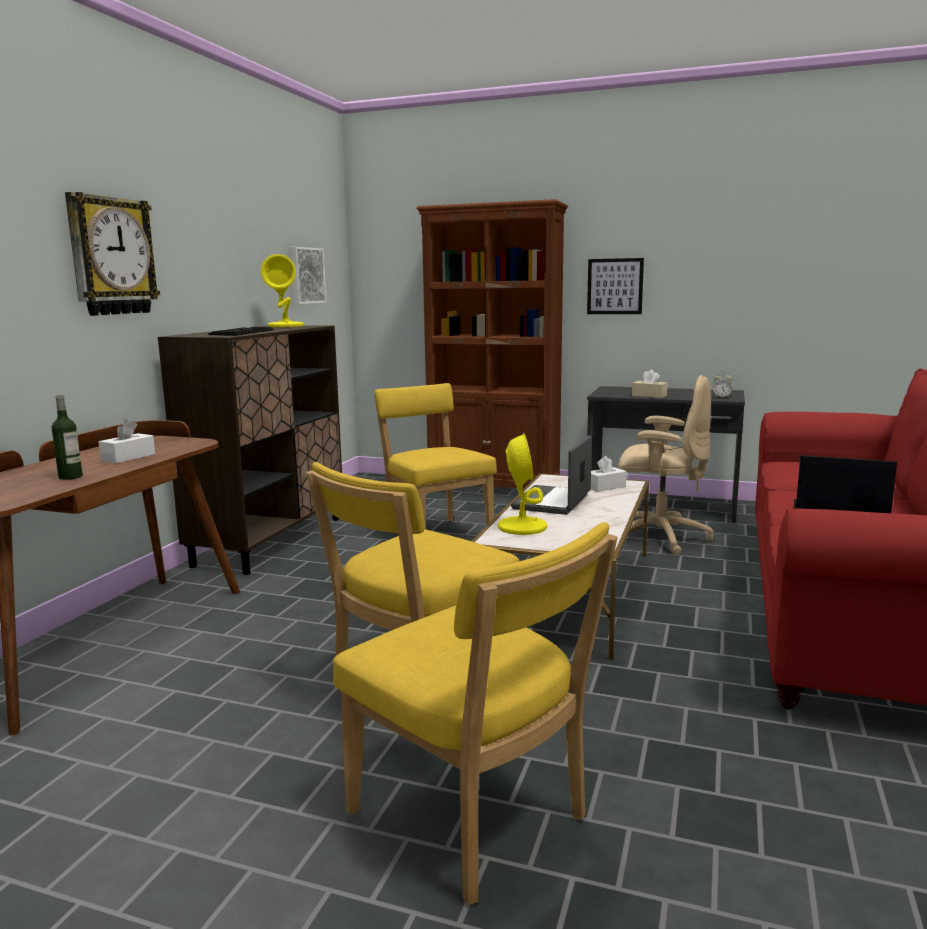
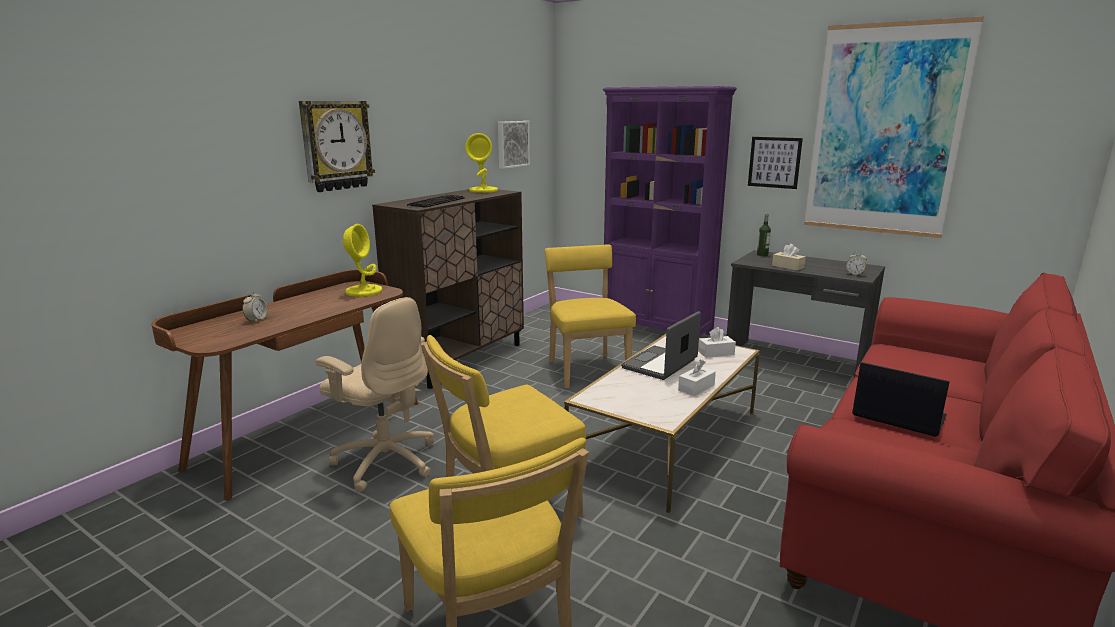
camera: 15 degrees right, 5 degrees up
(32, 479) = (256, 320): none -> alarm clock
(70, 477) = (280, 321): bottle -> bottle (762, 255)
(128, 457) = (330, 304): white tissue box -> white tissue box (696, 388)
(494, 490) = (657, 329): brown bookcase -> purple bookcase
(522, 527) = (618, 388): yellow table lamp -> yellow table lamp (364, 291)
(658, 537) = (775, 395): beige office chair -> beige office chair (385, 460)
(730, 246) = (885, 131): none -> picture

